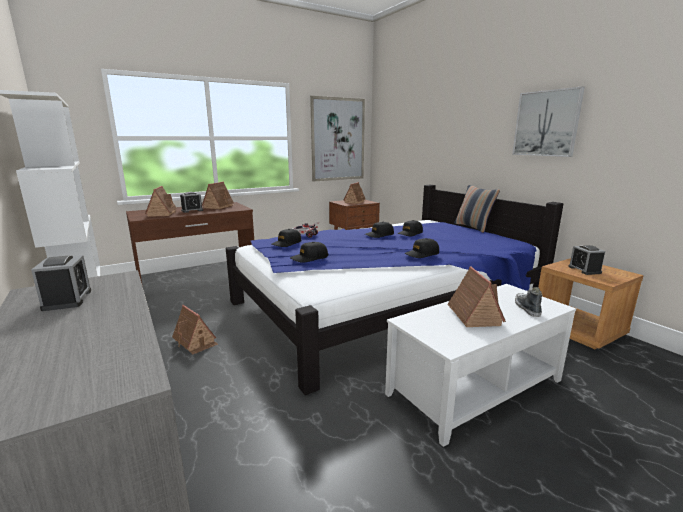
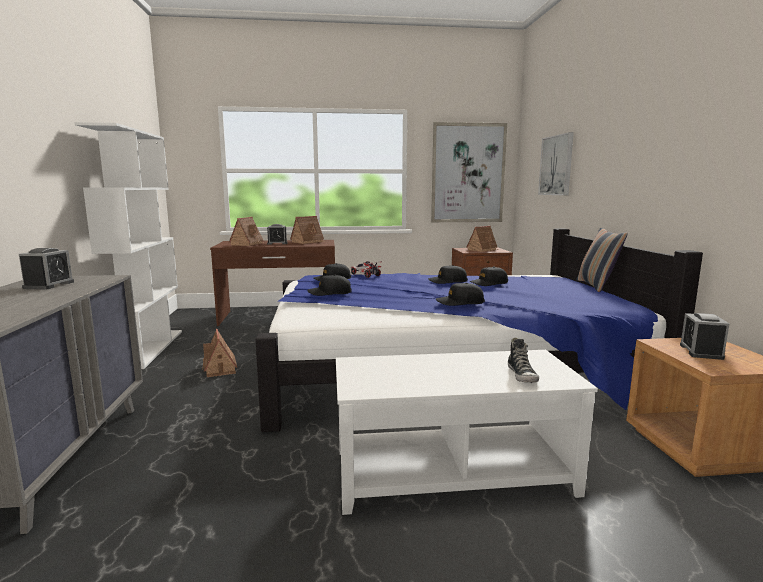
camera: 25 degrees right, 5 degrees down
(473, 315) = (438, 370): toy house -> none
(526, 308) = (522, 375): shoe -> shoe turned 150 degrees clockwise
(546, 123) = (687, 136): picture -> picture (556, 165)

